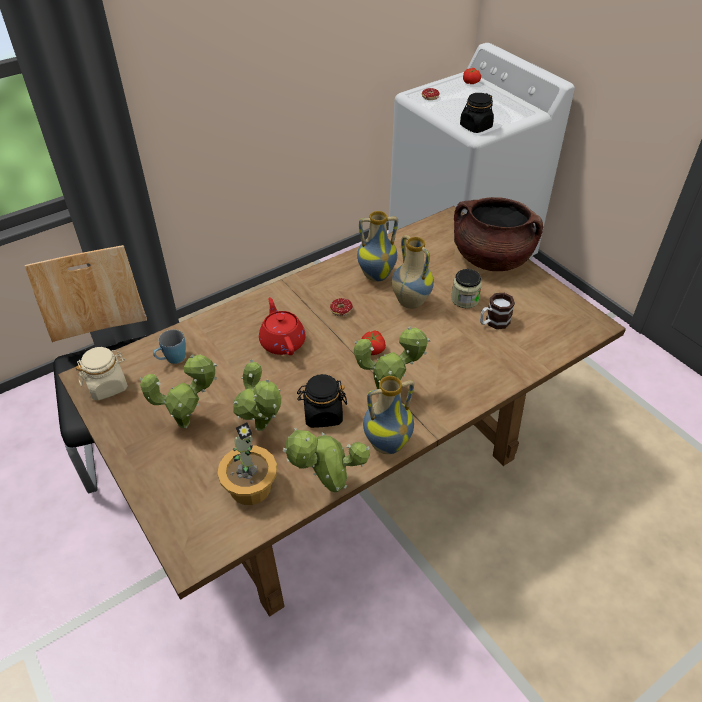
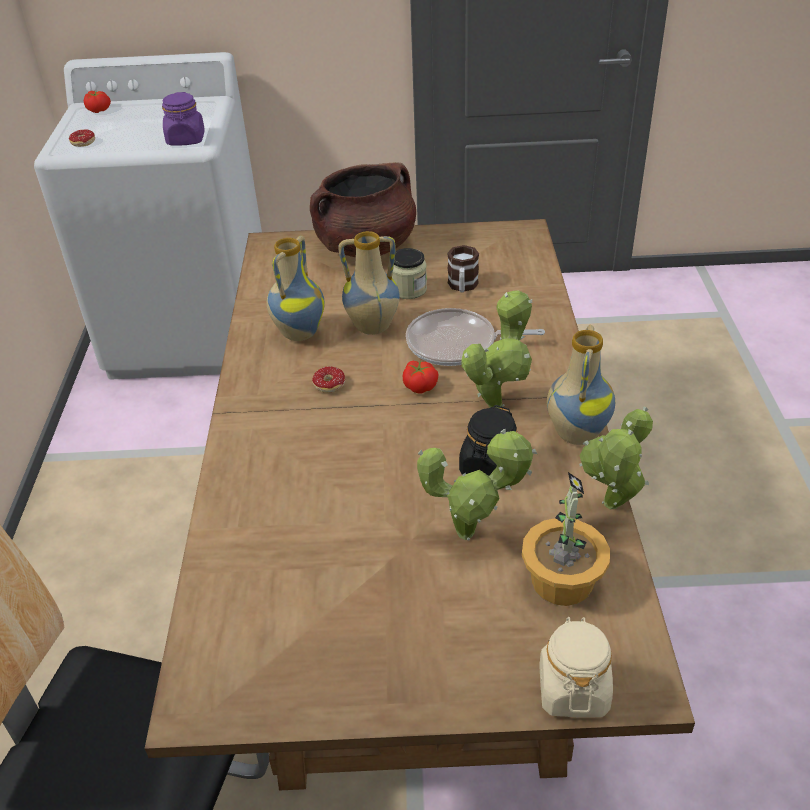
camera: 55 degrees left, 5 degrees down
(107, 386) = (239, 683): beige jar -> beige jar (573, 689)
(172, 359) = (256, 583): blue mug -> none
(188, 422) = (399, 606): potted plant -> none
(282, 342) = (333, 456): red teapot -> none
(428, 347) = (457, 344): none -> frying pan
(475, 127) = (186, 140): black jar -> purple jar

